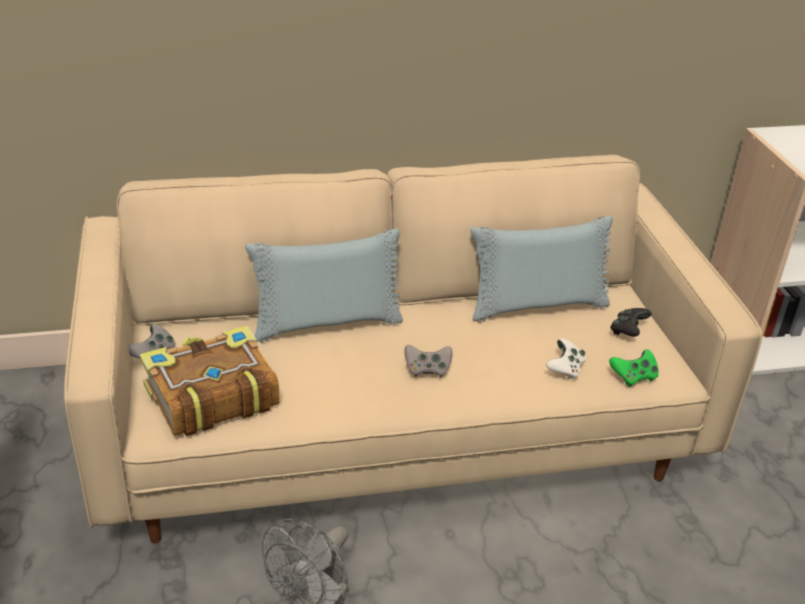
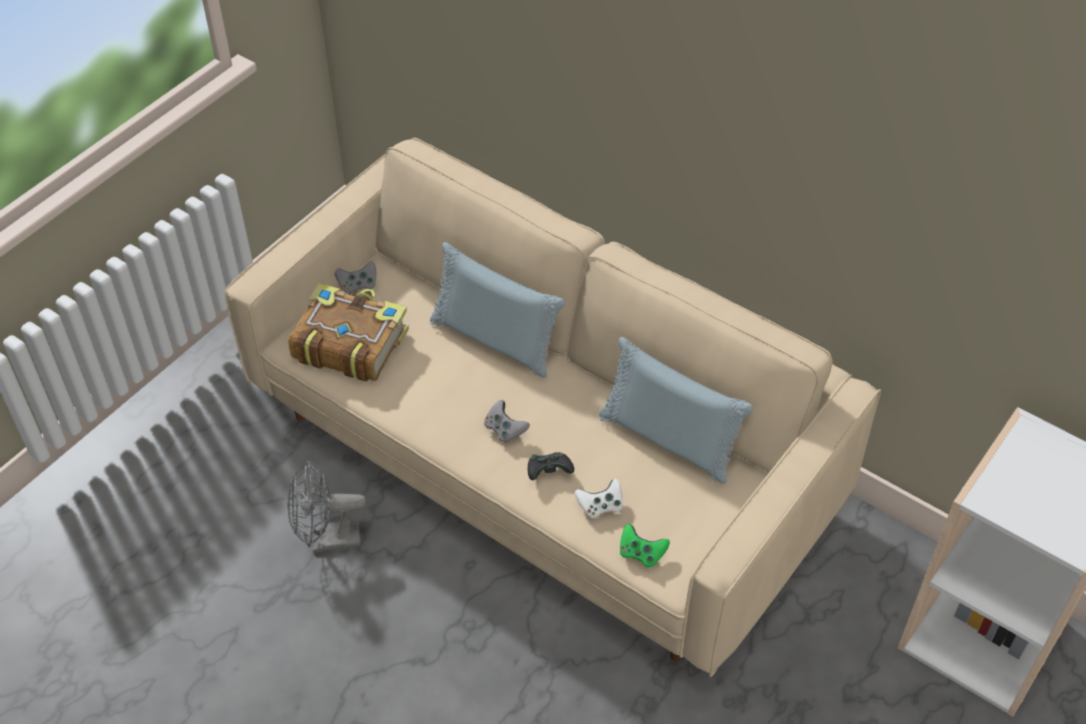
camera: 50 degrees right, 15 degrees up
(628, 331) = (703, 515): black game controller -> black game controller (549, 472)

